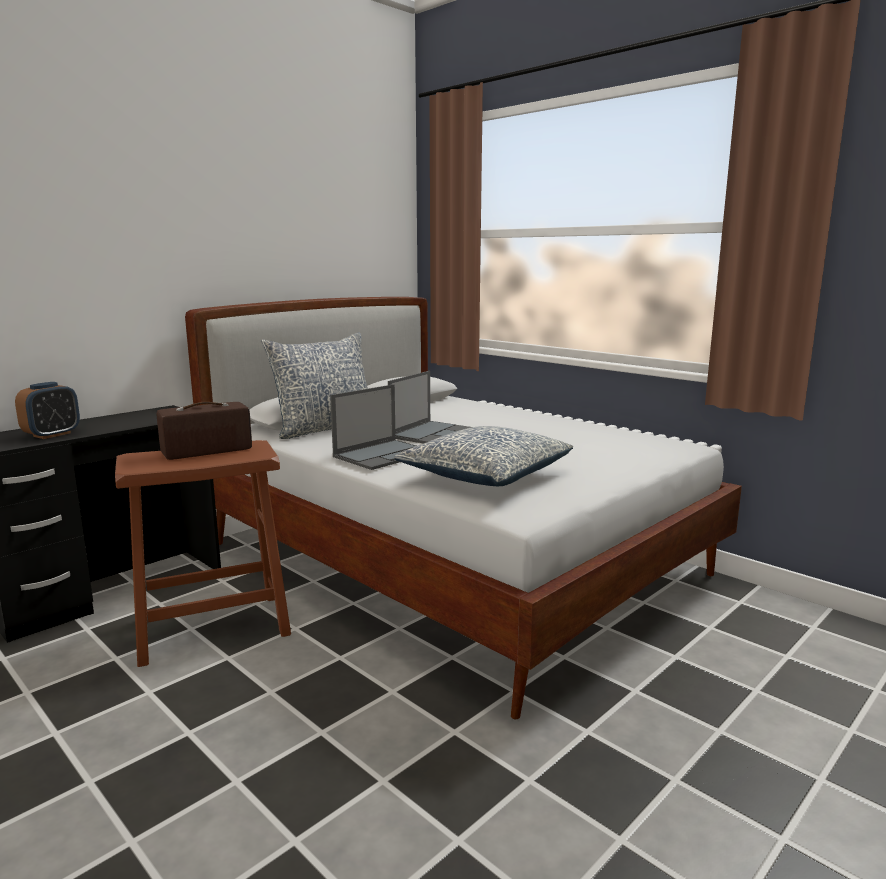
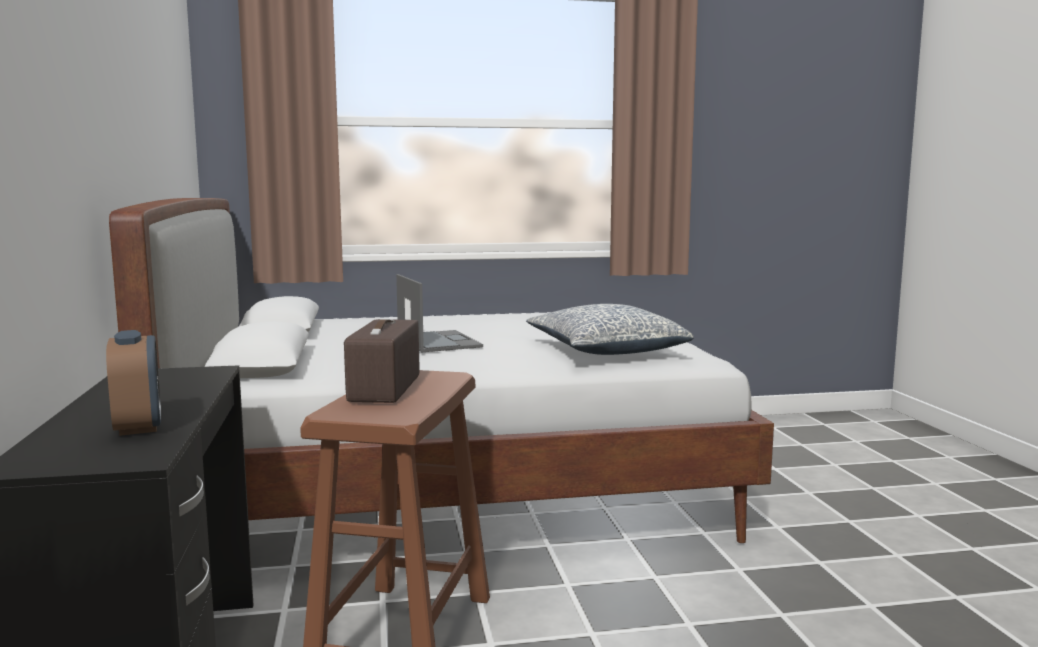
camera: 55 degrees left, 5 degrees down
(325, 429) = (318, 363): pillow -> none
(384, 454) = (478, 362): laptop -> none

